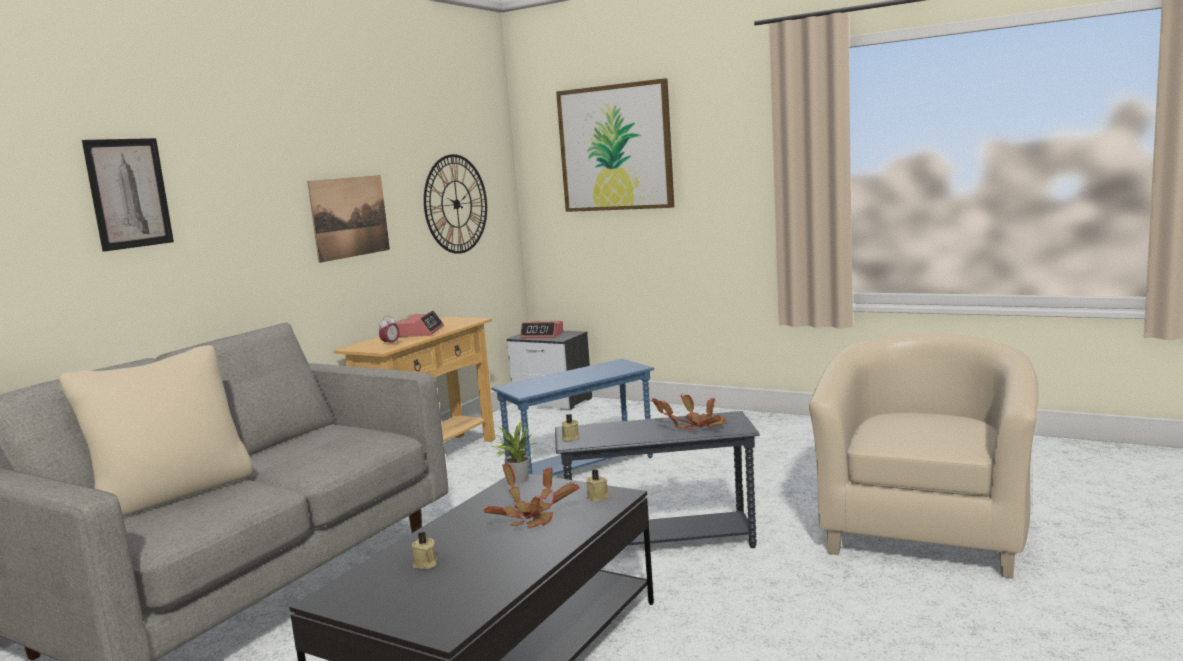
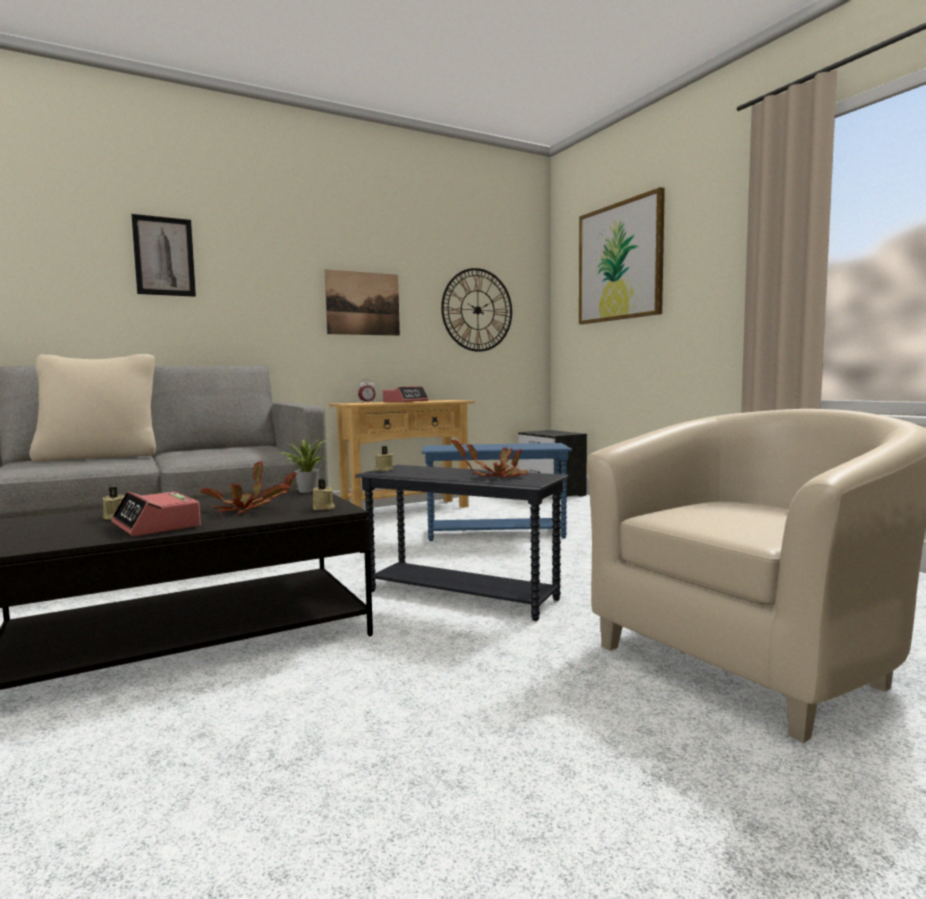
camera: 30 degrees right, 5 degrees down
(542, 335) = (547, 432): alarm clock -> alarm clock (156, 525)

